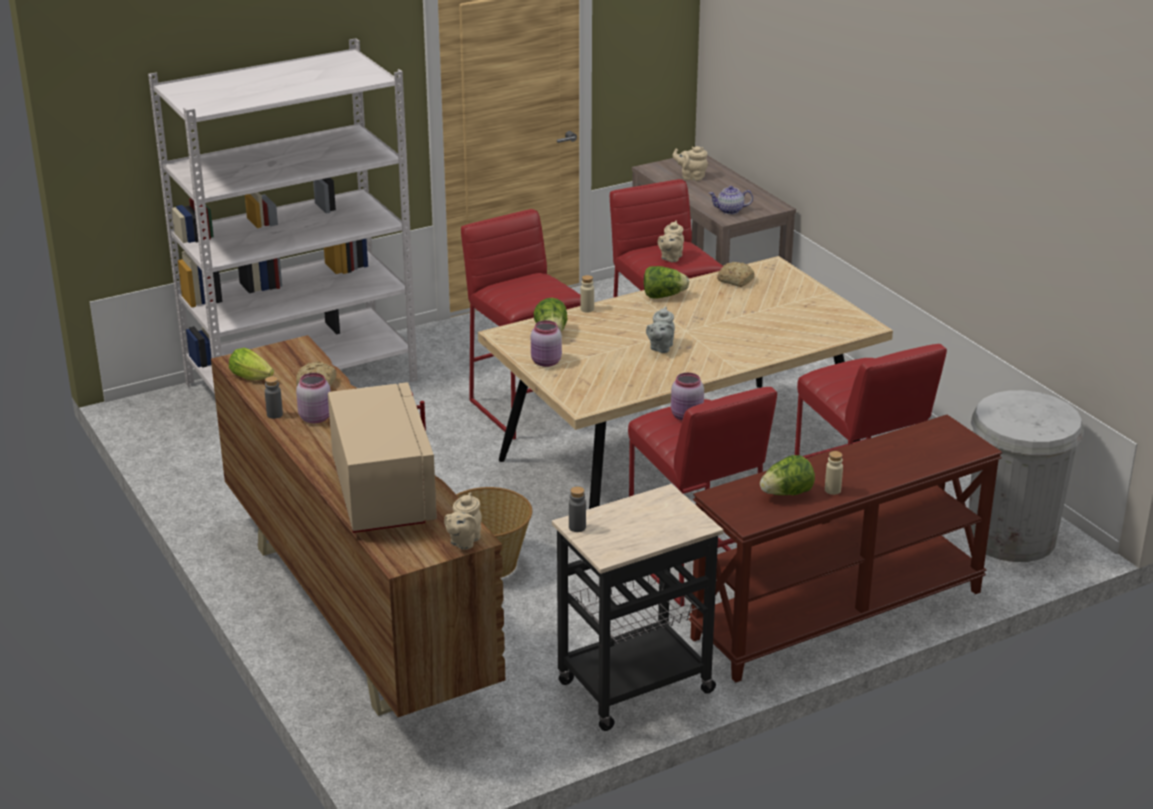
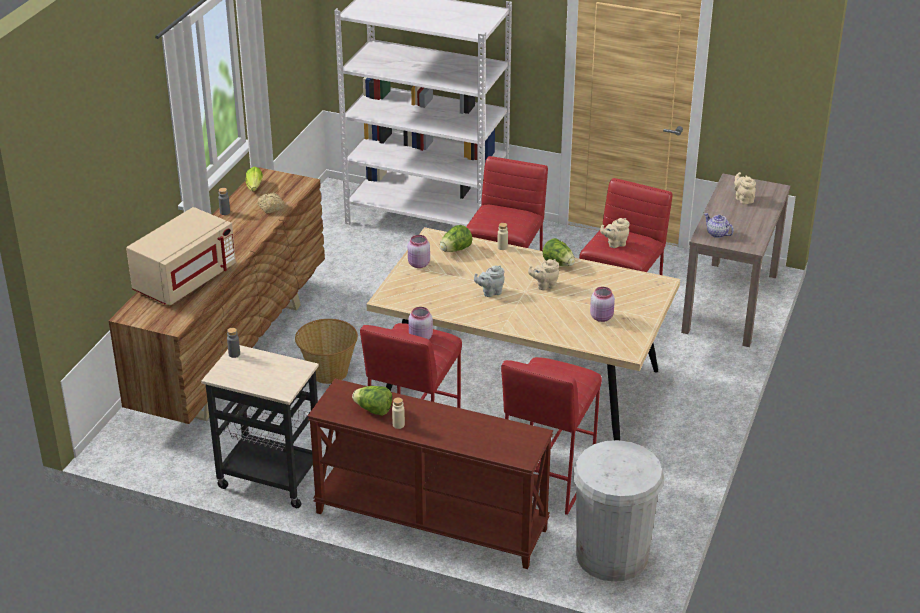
camera: 50 degrees right, 5 degrees up
(316, 417) = (237, 224): pink jar -> pink jar (602, 317)
(463, 542) = (166, 325): beige teapot -> beige teapot (544, 285)
(735, 280) = (618, 278): bread -> none

